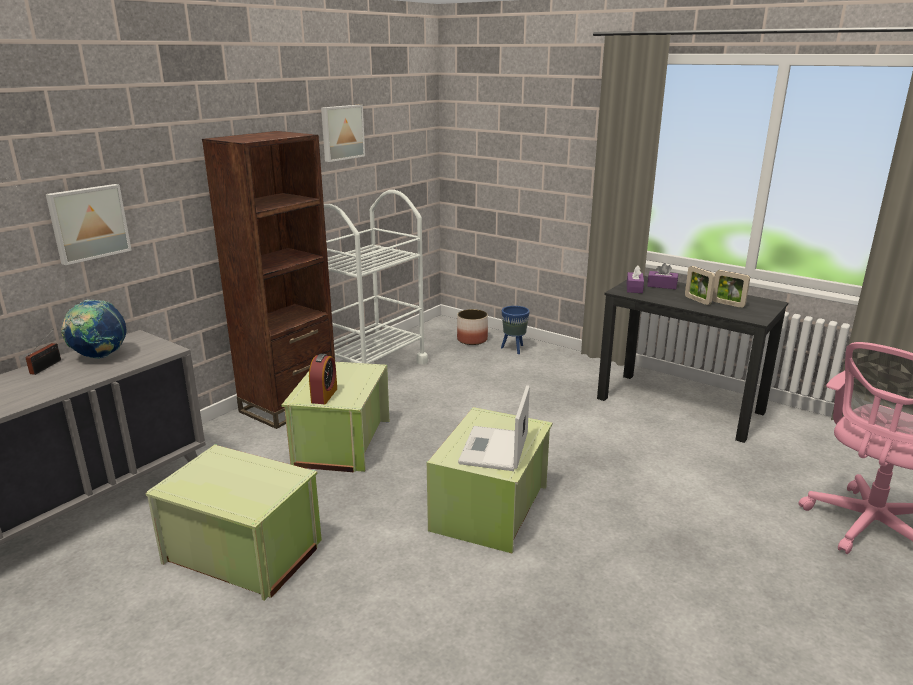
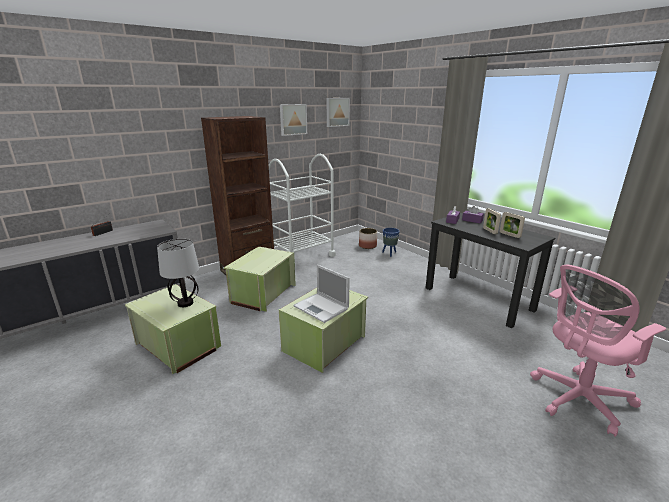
camera: 15 degrees right, 0 degrees up
(88, 223) = (133, 159): picture -> picture (337, 112)
(100, 356) = (131, 230): globe -> none
(259, 475) = (185, 303): none -> table lamp
(324, 395) = (248, 265): alarm clock -> none
(494, 450) = (322, 308): laptop -> laptop turned 75 degrees counterclockwise

